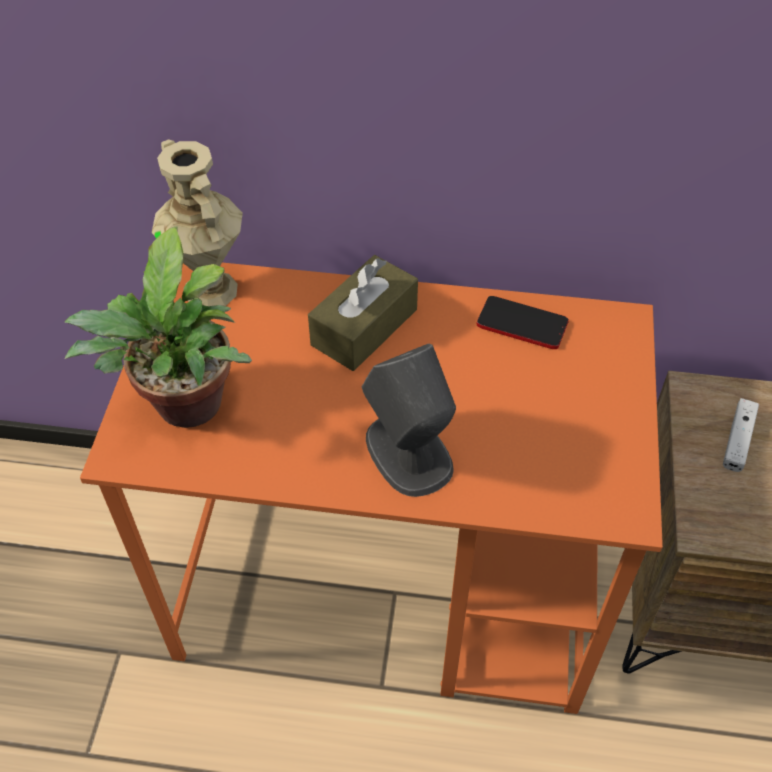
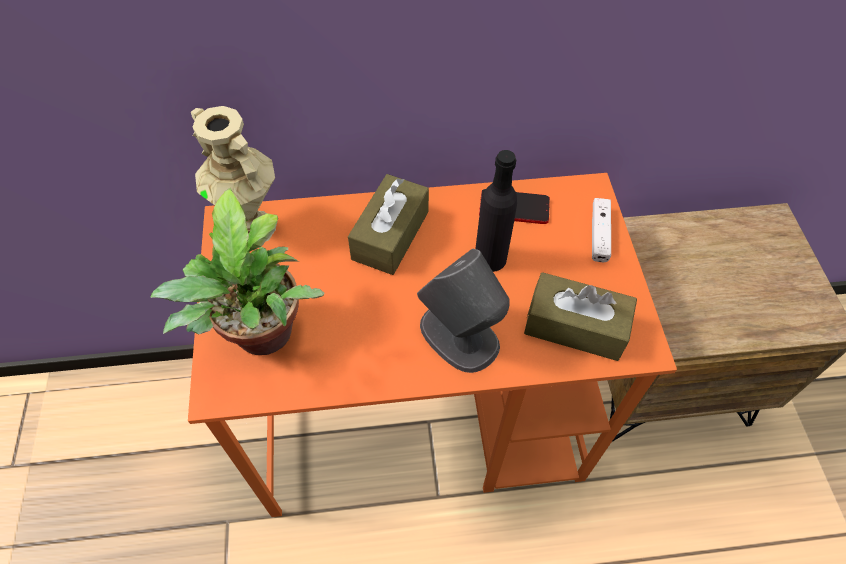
camera: 15 degrees left, 5 degrees up
(474, 375) = (490, 258): none -> black bottle
(551, 472) = (575, 326): none -> brown tissue box
(738, 440) = (681, 262): white game controller -> white game controller (599, 234)

